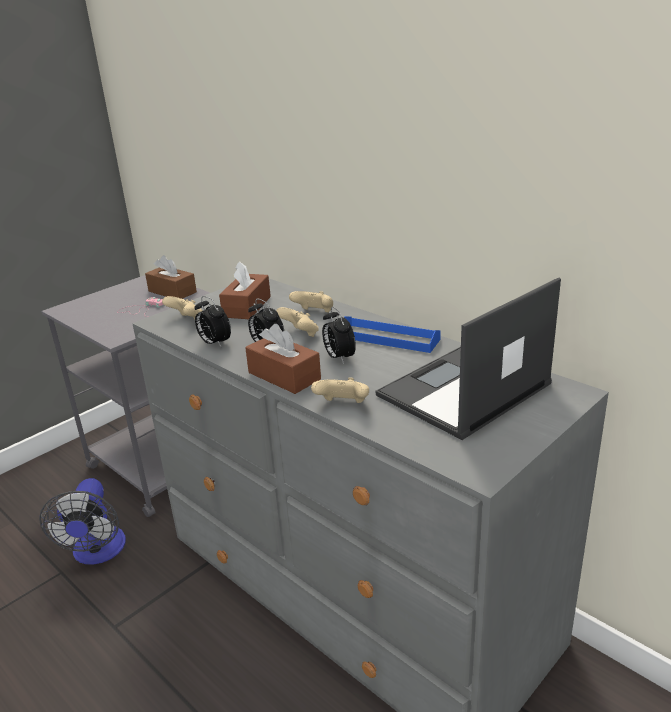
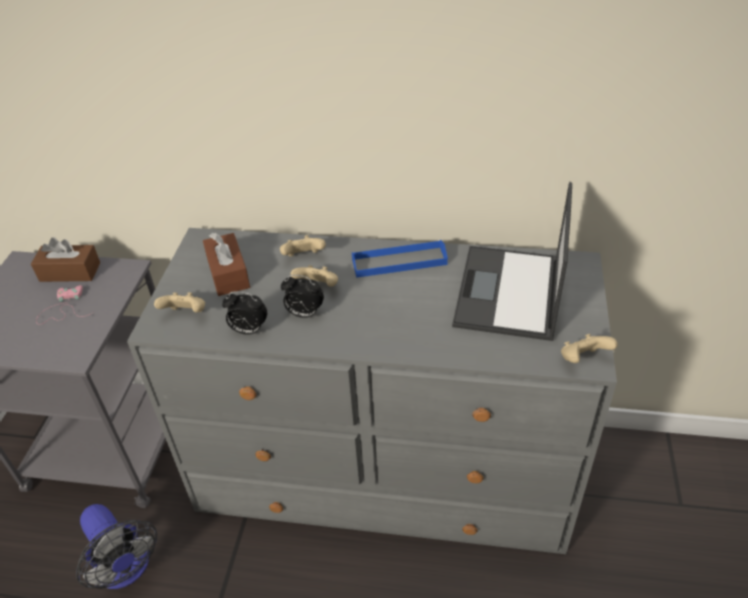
camera: 35 degrees left, 15 degrees up
(284, 376) = (356, 340): brown tissue box -> none
(339, 357) = (380, 300): alarm clock -> none
(343, 405) = (438, 349): beige game controller -> beige game controller (583, 359)

